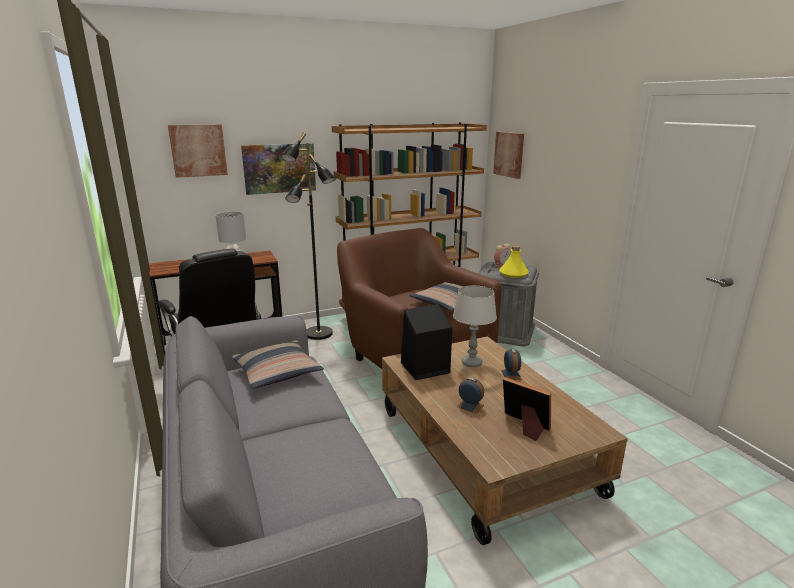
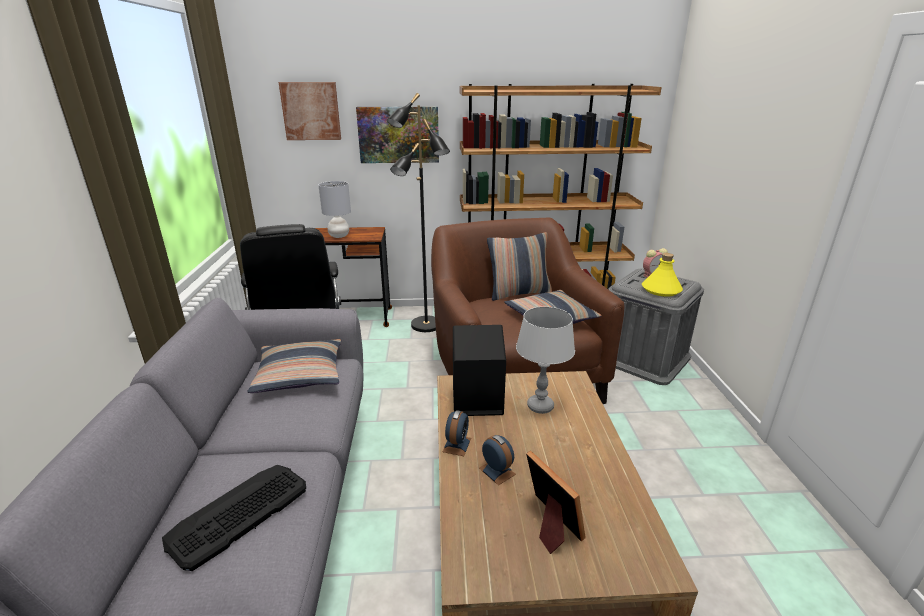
camera: 20 degrees right, 5 degrees up
(314, 464) = (238, 513): none -> keyboard
(410, 290) = (518, 293): none -> pillow
(509, 154) = (693, 128): picture -> none
(511, 374) = (581, 435): alarm clock -> alarm clock (457, 445)

